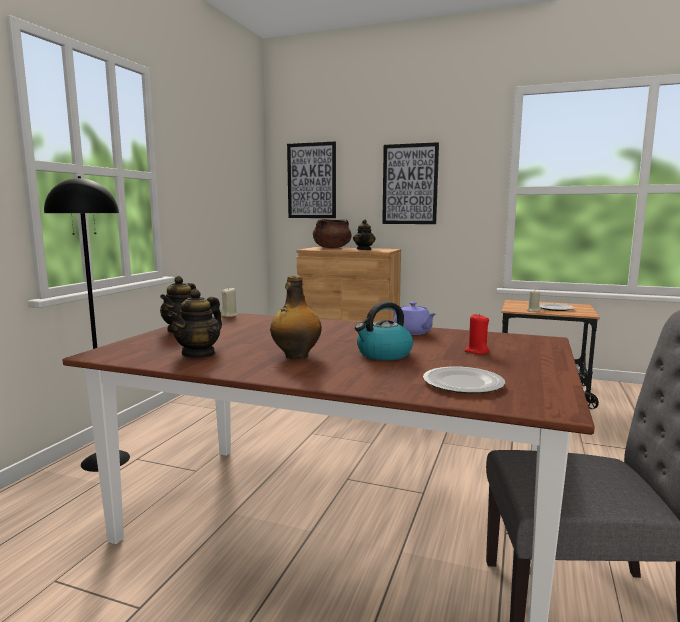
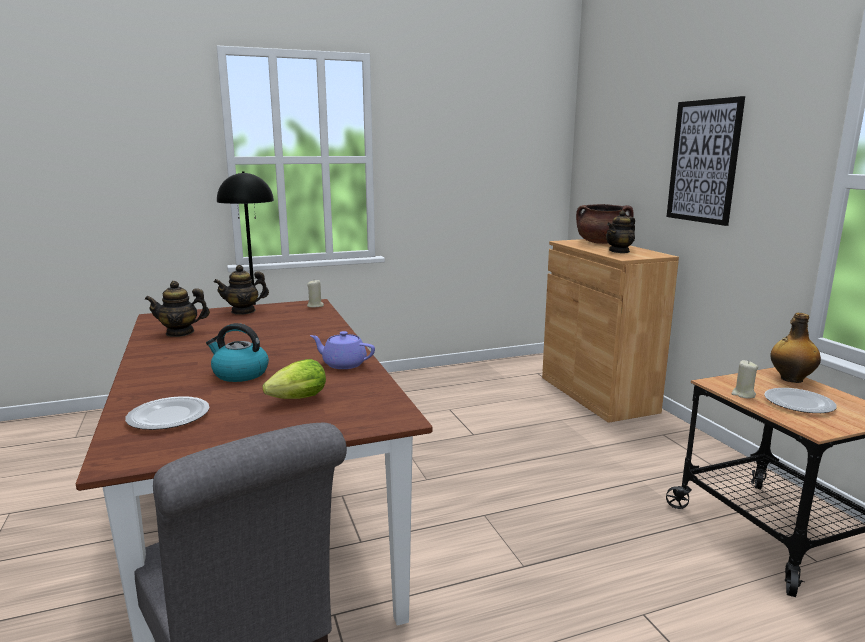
camera: 50 degrees right, 5 degrees up
(295, 356) = (202, 354): bottle -> bottle (790, 379)
(311, 181) = (607, 152): picture -> none
(413, 332) = (343, 364): purple teapot -> purple teapot turned 90 degrees clockwise
(476, 351) = (295, 400): red candle -> lettuce

